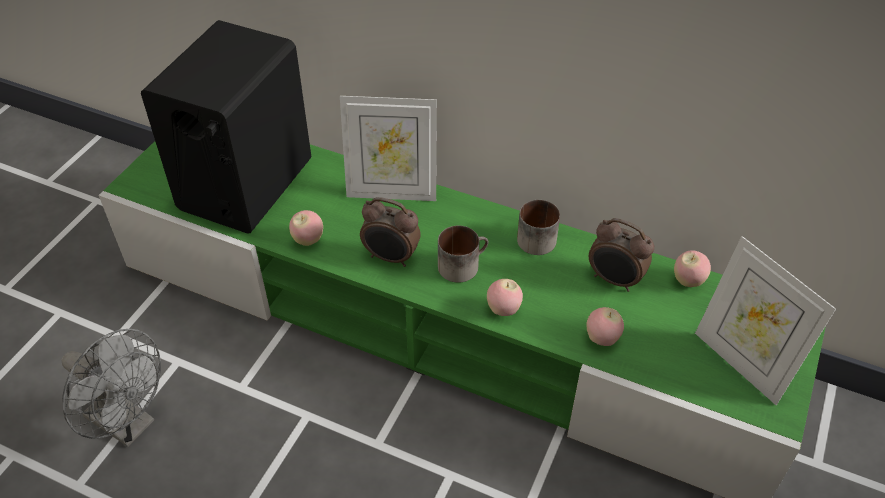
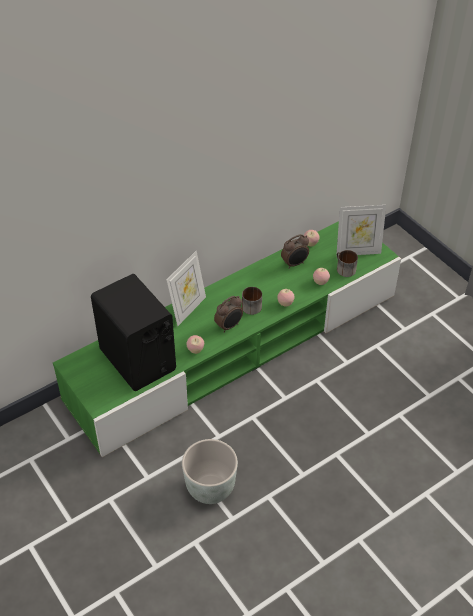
camera: 60 degrees left, 0 degrees up
(128, 424) = (209, 488): grey fan -> grey planter
(537, 236) = (253, 275): mug -> mug (343, 269)

